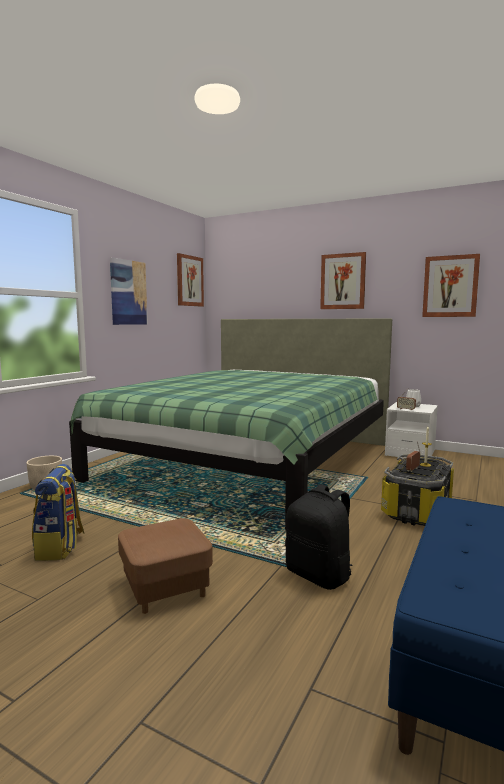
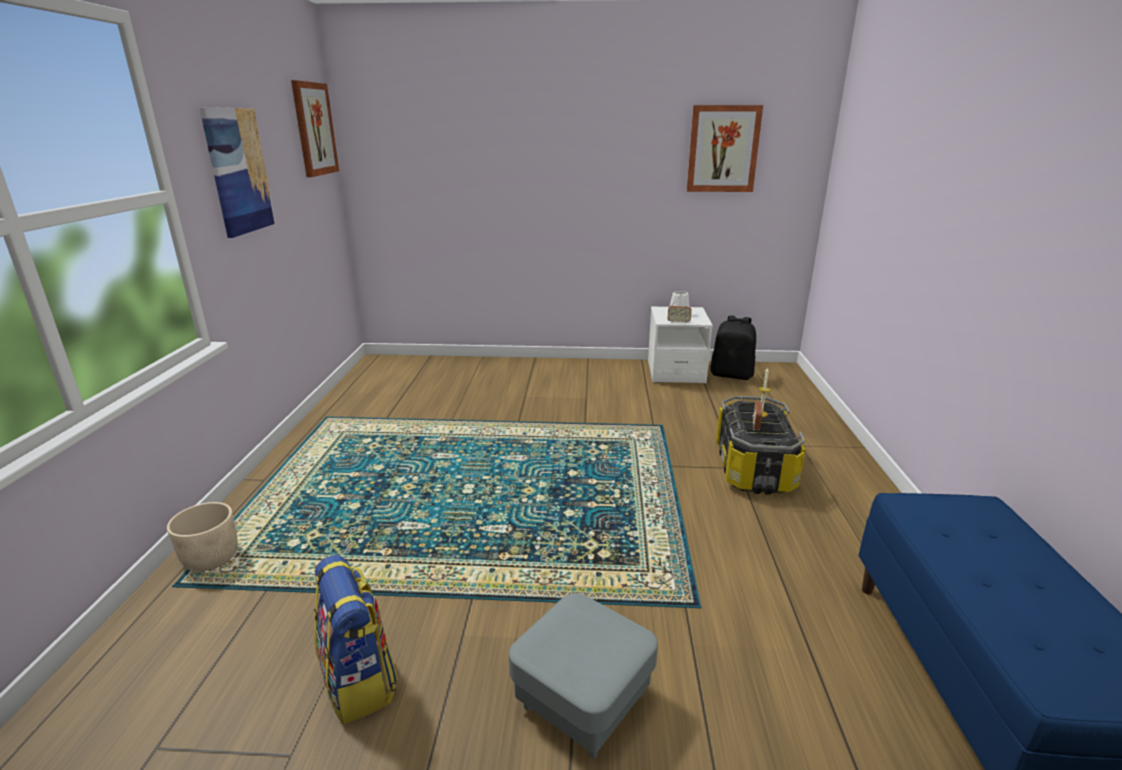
camera: 25 degrees left, 15 degrees up
(165, 588) = (582, 701): brown ottoman -> grey ottoman
(248, 460) = (491, 425): green bed -> none
(319, 575) = (738, 608): black backpack -> black backpack (731, 375)
(343, 281) = (574, 136): picture -> none

